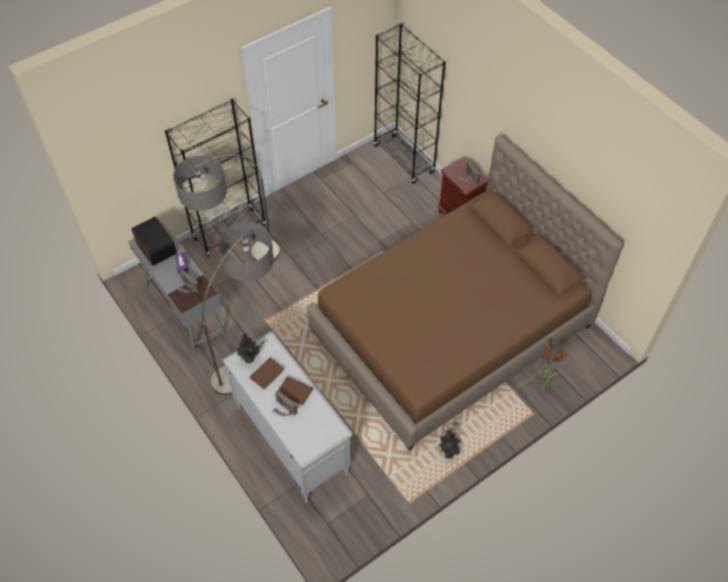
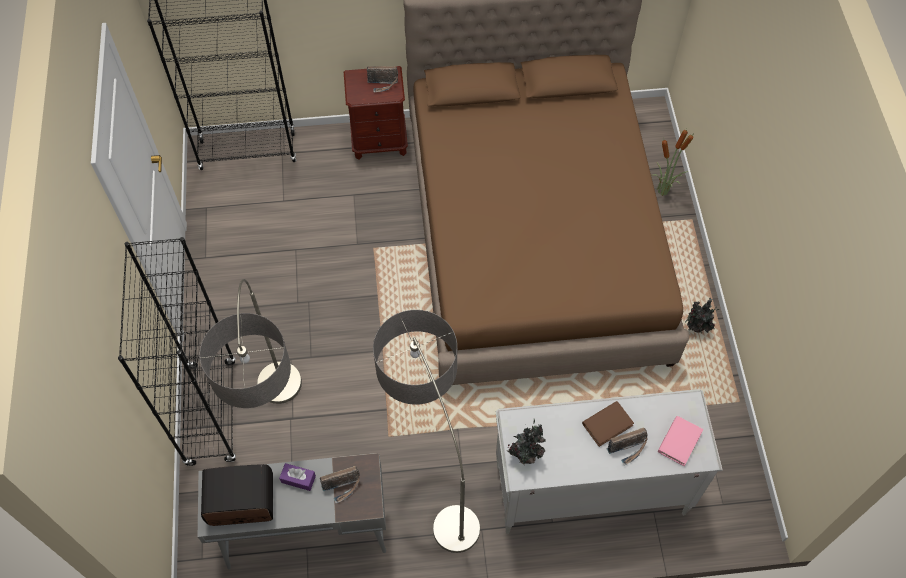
camera: 60 degrees left, 5 degrees up
(267, 374) = (562, 446): brown book -> none
(306, 435) = (679, 441): none -> pink book

